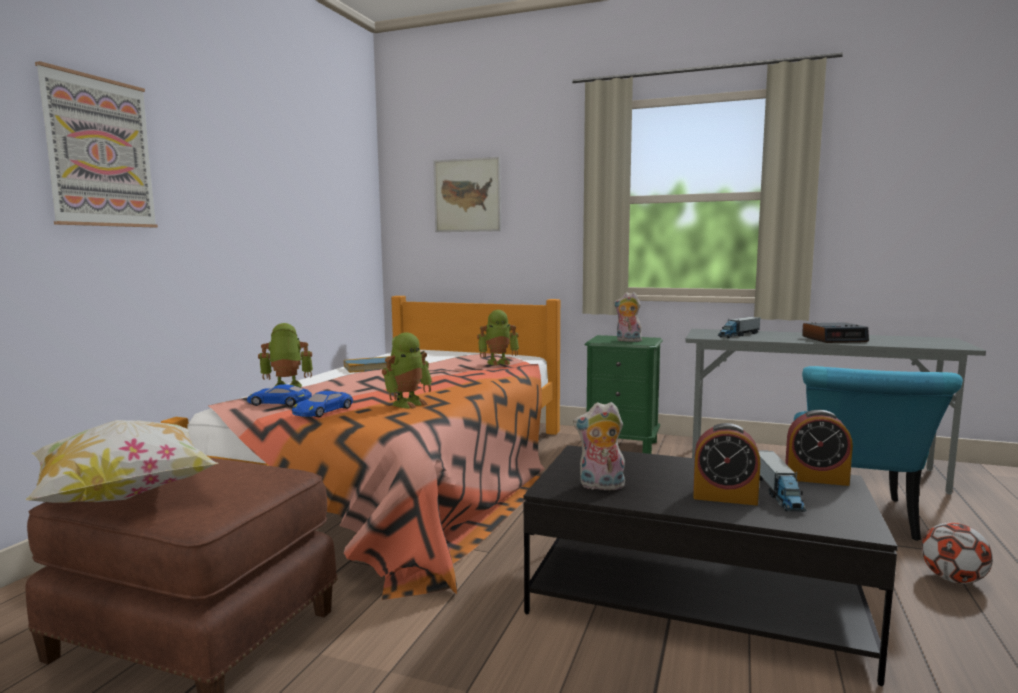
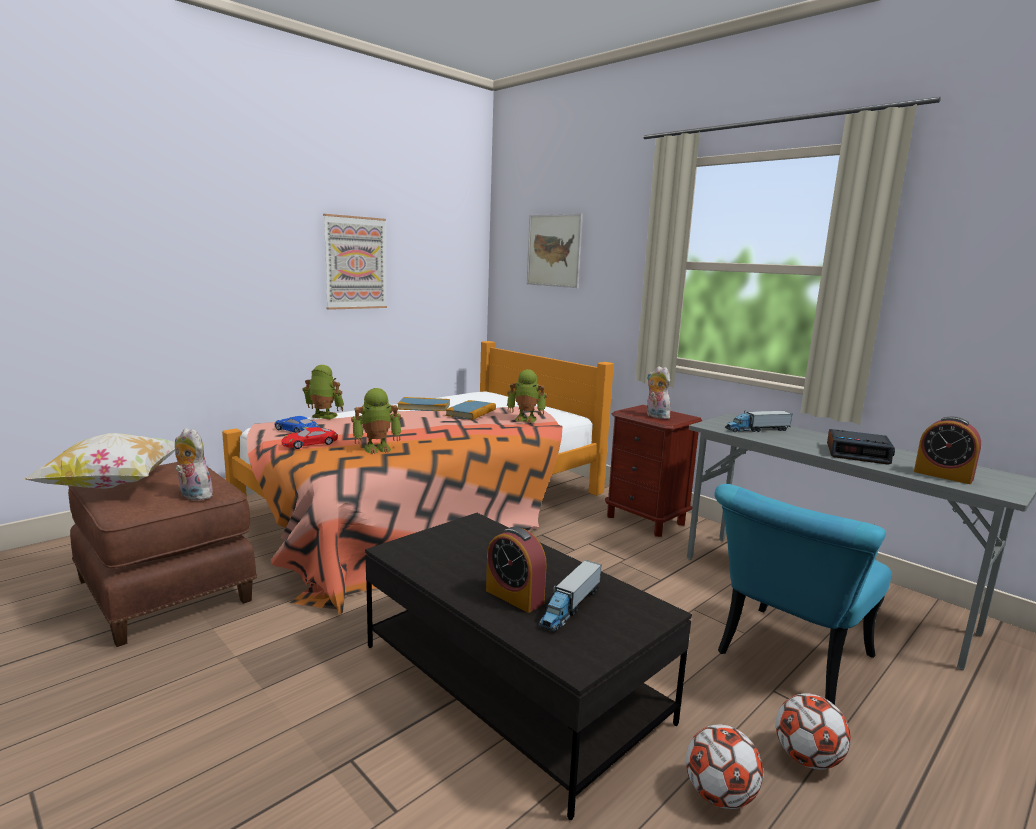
camera: 25 degrees right, 5 degrees up
(99, 152) = (195, 225): picture -> picture (355, 263)
(323, 411) = (310, 443): blue toy car -> red toy car
(437, 364) = (471, 412): none -> book
(600, 486) = (433, 557): plush toy -> plush toy (193, 495)
(622, 445) = (645, 520): green nightstand -> brown nightstand
(816, 478) = (636, 604): alarm clock -> alarm clock (943, 475)
(942, 625) = (719, 795): none -> football

